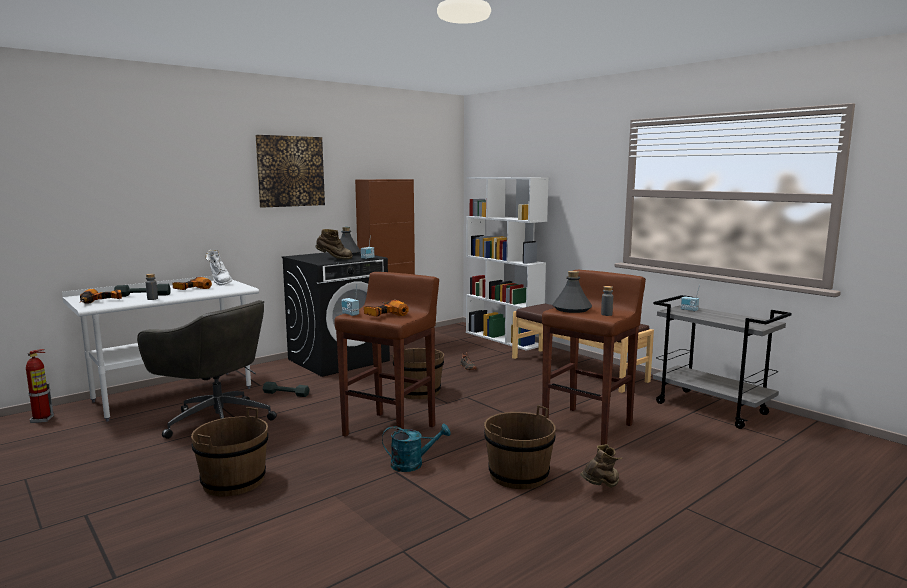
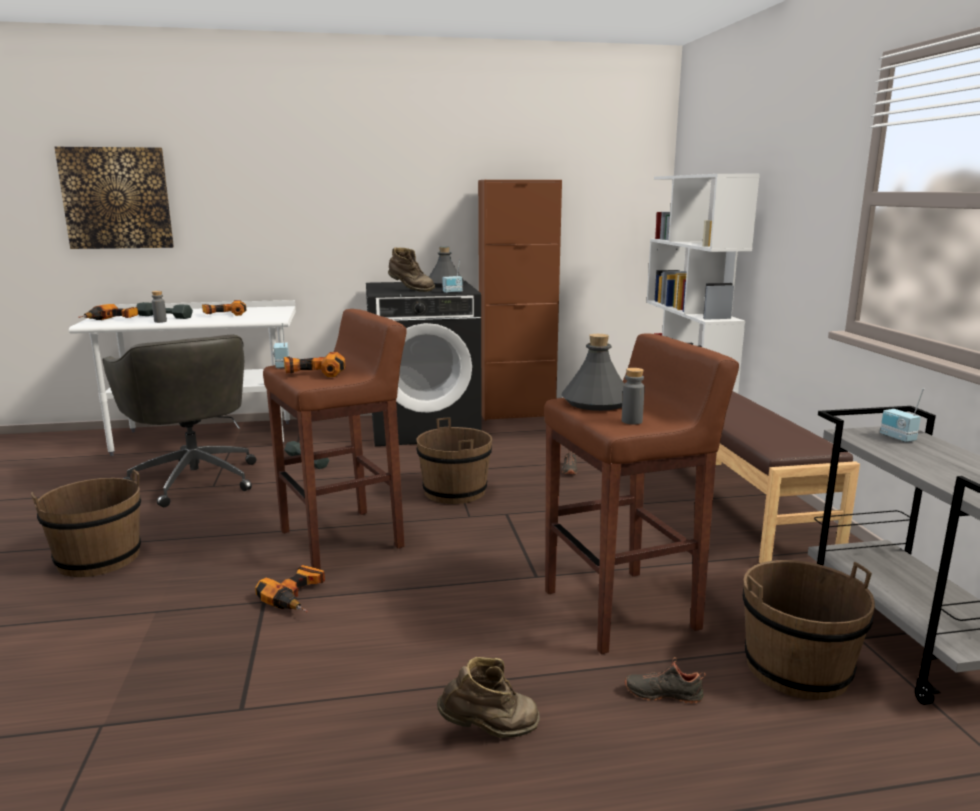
camera: 30 degrees right, 5 degrees up
(42, 419) = (70, 442): fire extinguisher -> none
(220, 283) = (270, 310): white boot -> none
(290, 171) = (382, 168): picture -> picture (116, 198)
(413, 464) = (298, 597): turquoise watering can -> power drill
(518, 475) = (402, 661): brown bucket -> brown bucket (797, 669)
(648, 452) = (663, 693): none -> black shoe

